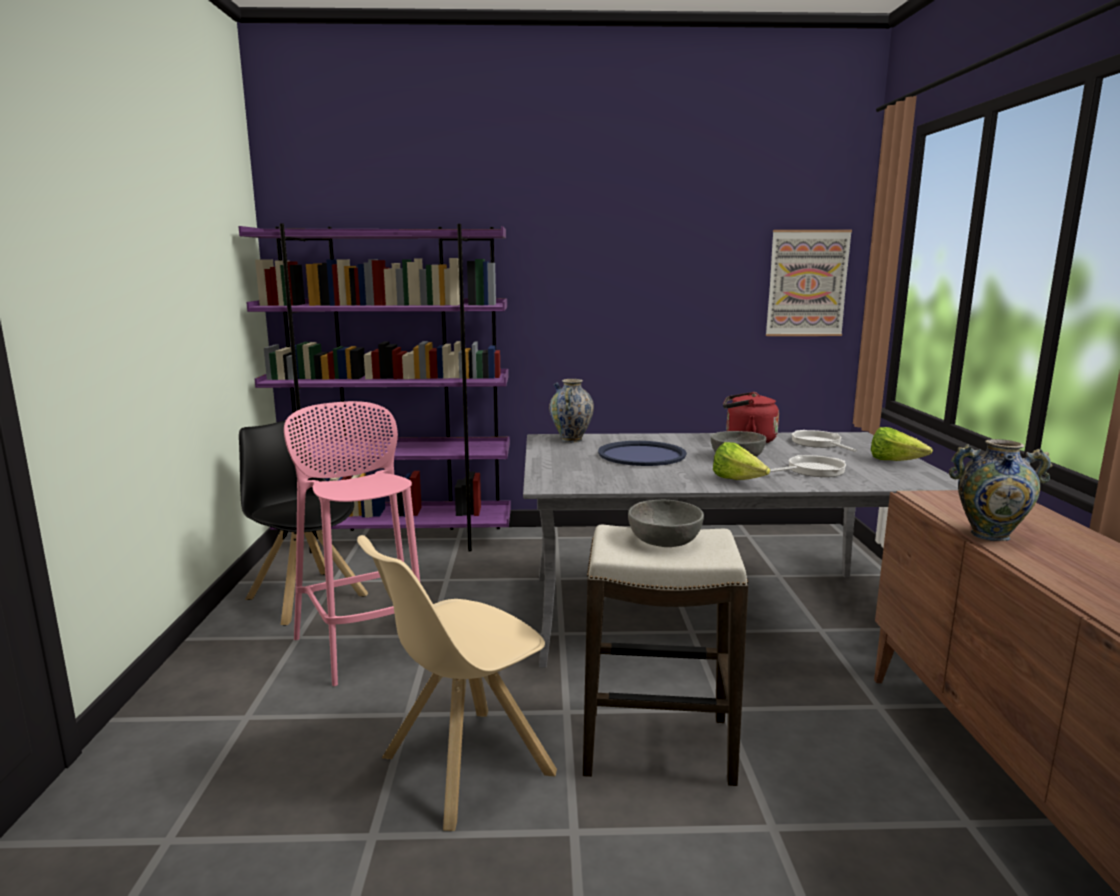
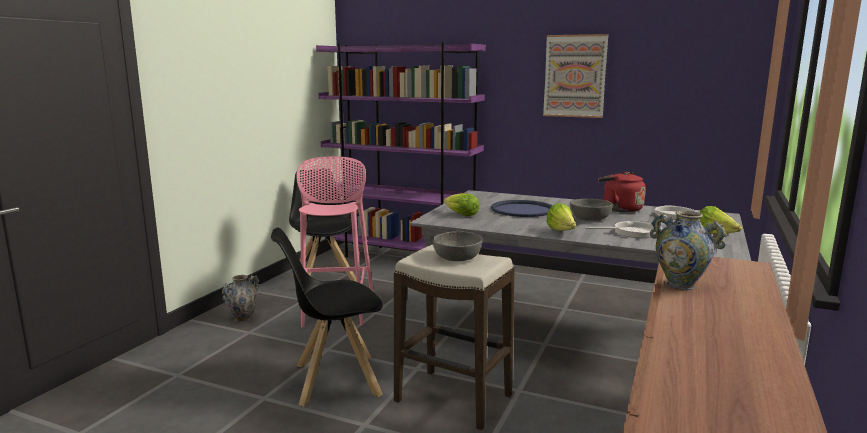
camera: 25 degrees right, 0 degrees up
(462, 766) = (334, 380): beige chair -> black chair
(571, 440) = (490, 196): vase -> vase (243, 319)
(576, 472) = (461, 214): none -> lettuce
(807, 283) = (727, 87): picture -> picture (575, 76)

